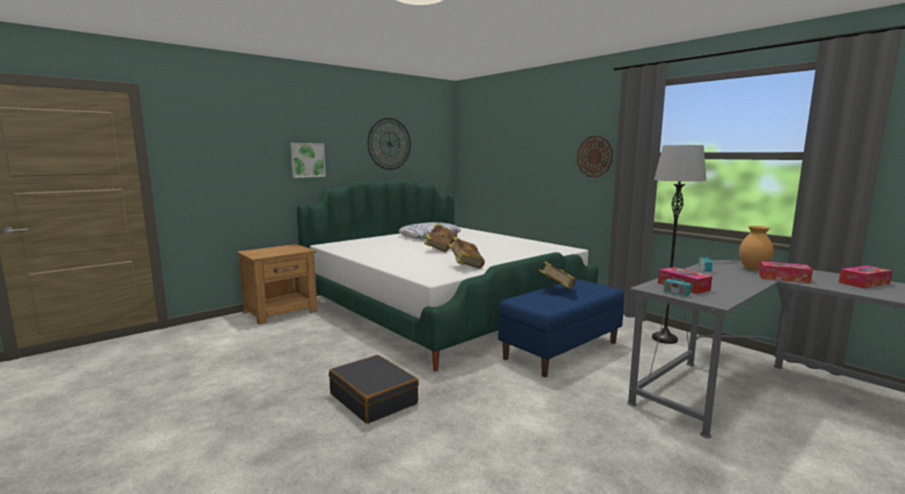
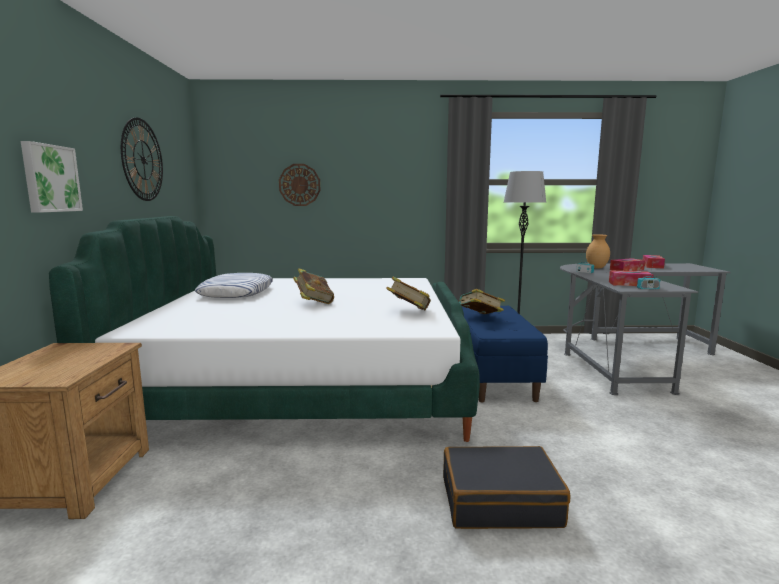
camera: 50 degrees left, 0 degrees up
(594, 156) = (414, 183): wall clock -> wall clock (299, 185)

